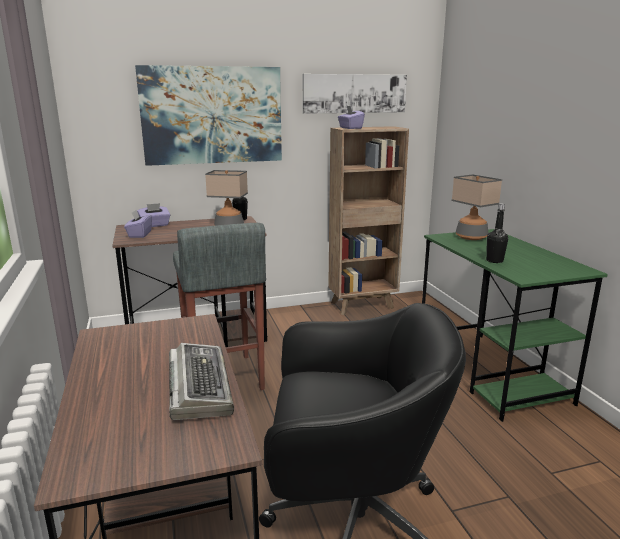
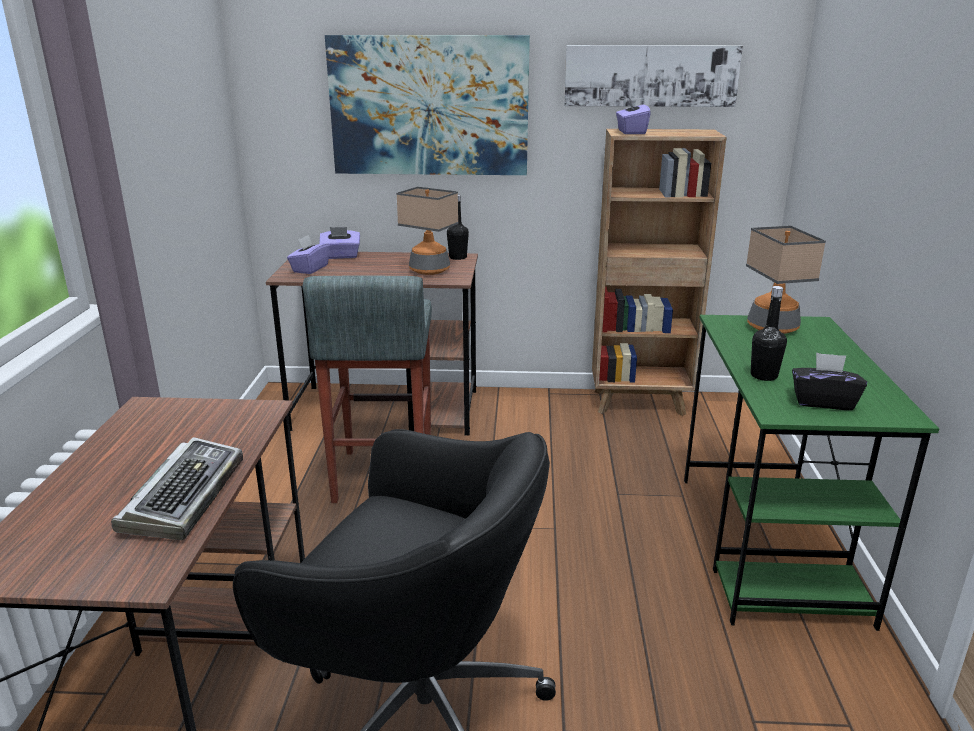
camera: 20 degrees right, 5 degrees up
(539, 269) = (823, 401): none -> black tissue box

